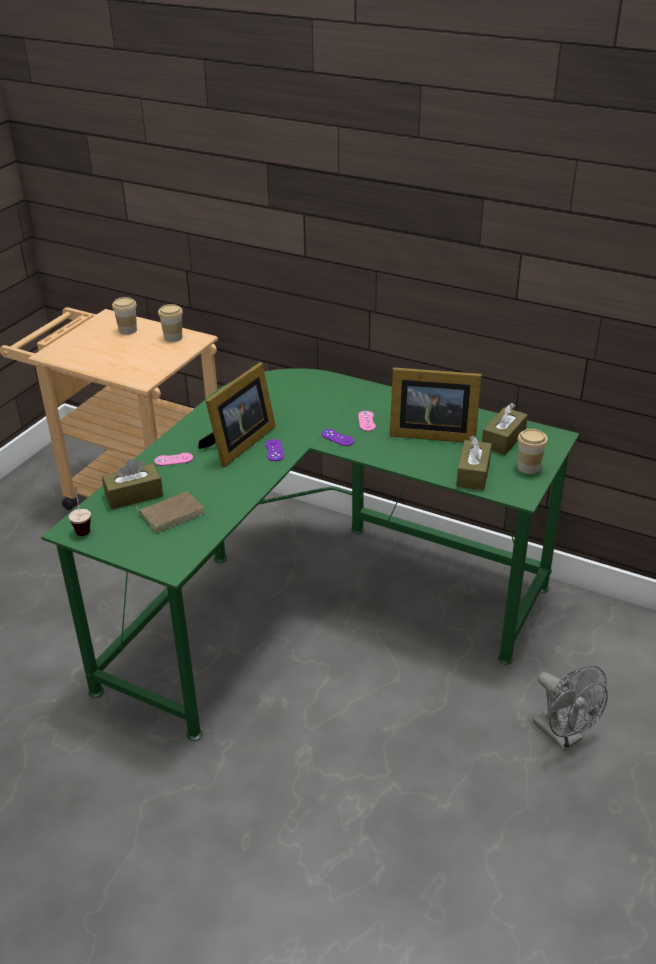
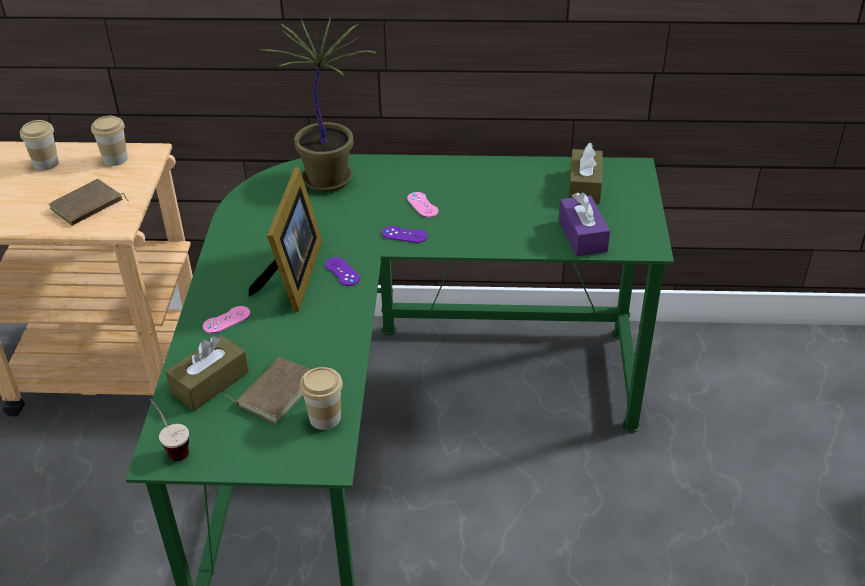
camera: 25 degrees left, 5 degrees up
(133, 363) = (88, 206): none -> brown book
(313, 387) = (329, 178): none -> potted plant
(430, 433) = (502, 200): picture frame -> none
(473, 474) = (582, 236): brown tissue box -> purple tissue box
(528, 467) = (633, 211): cup -> cup (325, 418)
(563, 736) = (735, 489): grey fan -> none

